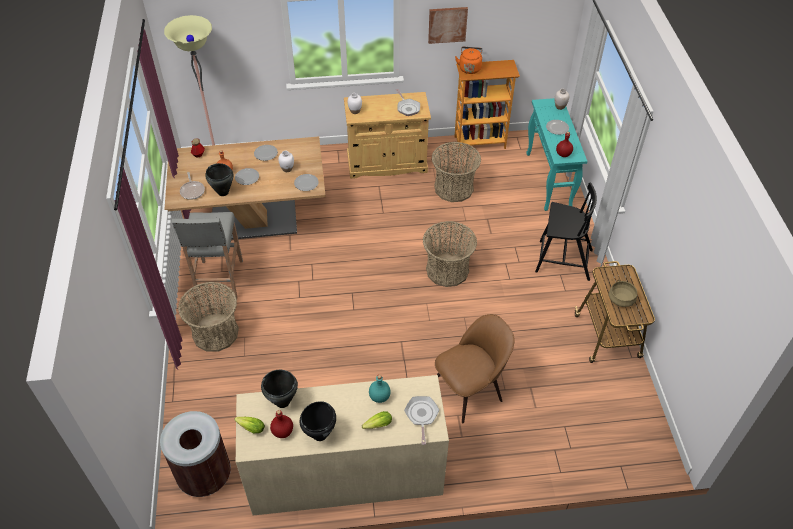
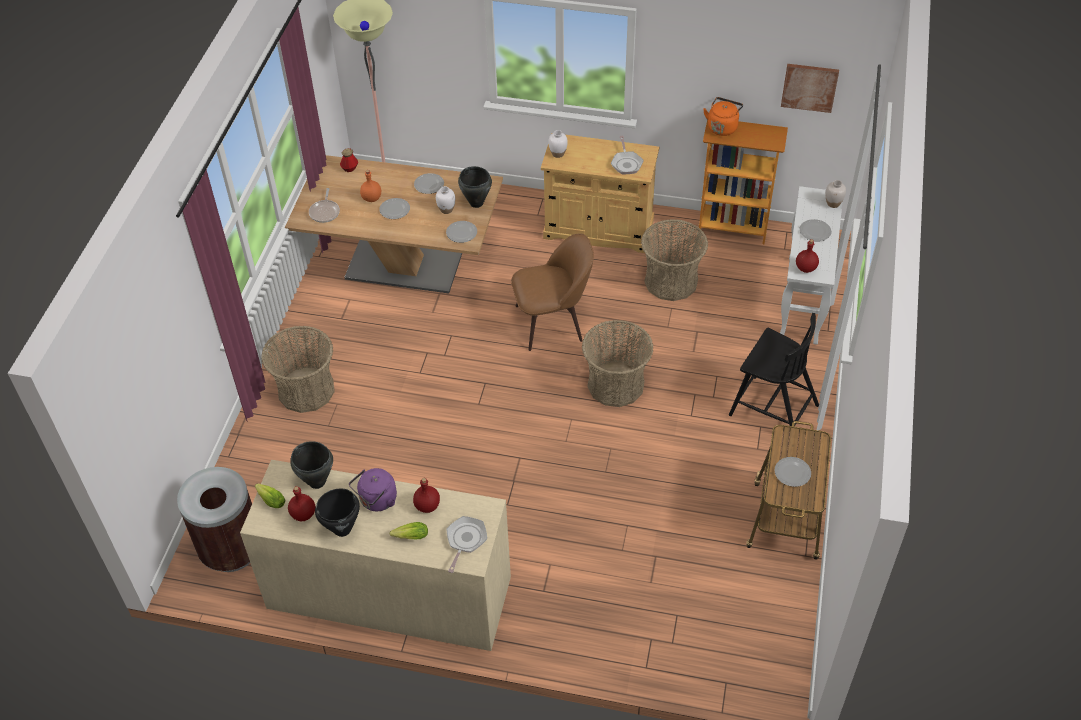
camera: 20 degrees right, 0 degrees up
(219, 281) = (335, 329): grey stool -> none
(223, 192) = (359, 222): black cooking pot -> black cooking pot (476, 203)
(337, 404) = (376, 501): none -> purple kettle
(380, 397) = (427, 506): turquoise bottle -> red bottle
(447, 24) = (698, 65): picture -> picture (809, 87)
(469, 390) = (578, 538): brown chair -> brown chair (552, 322)
(548, 181) = (803, 300): turquoise console table -> white console table
(621, 299) = (793, 473): beige cooking pot -> plate

